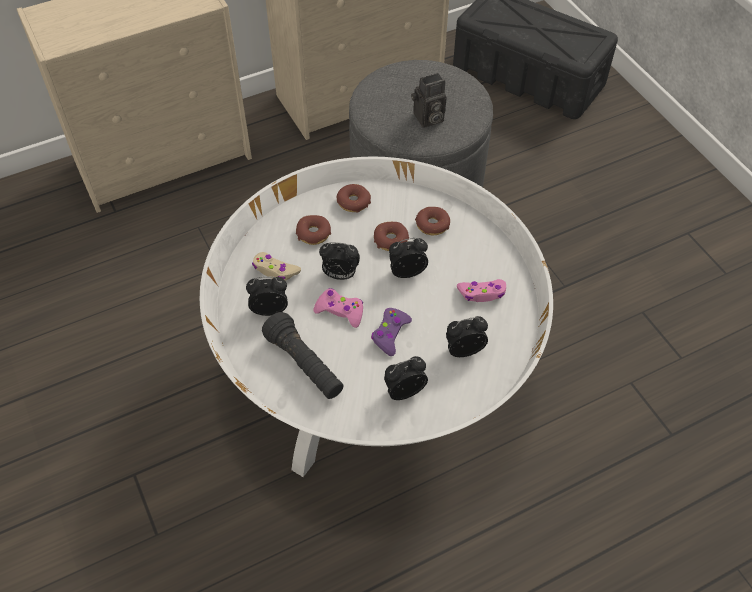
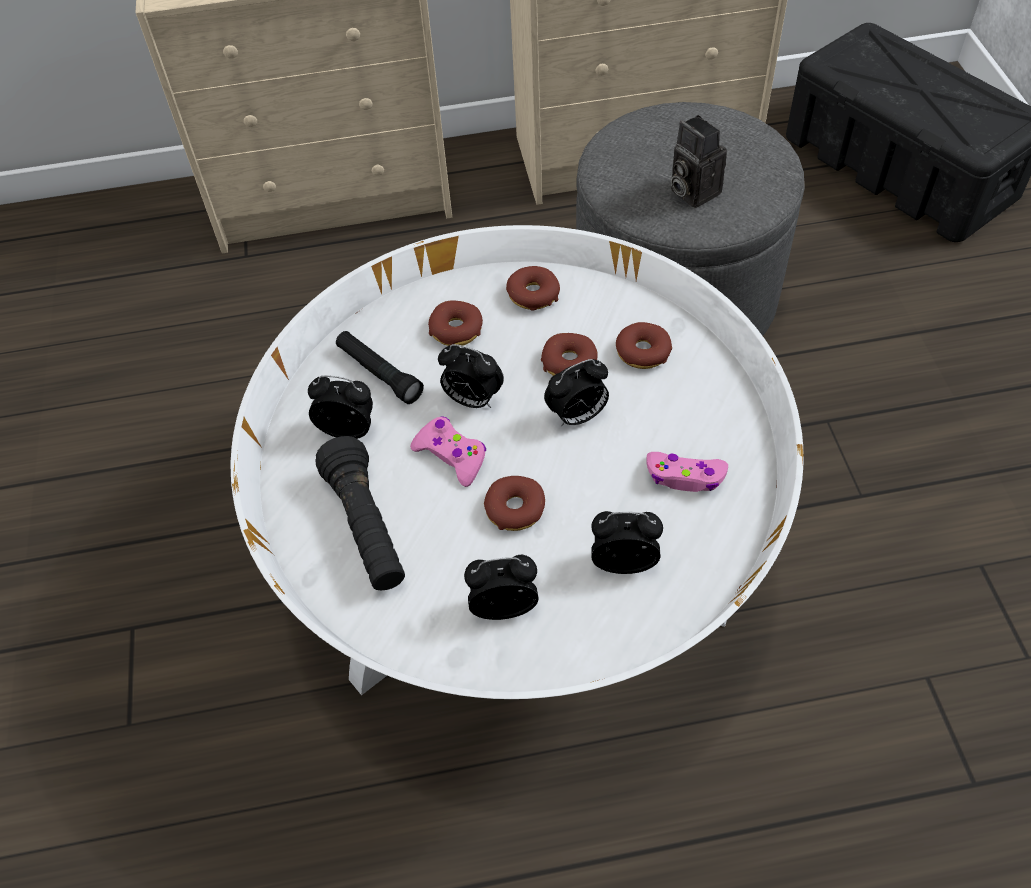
camera: 20 degrees right, 0 degrees up
(275, 270) = (379, 373): beige game controller -> black flashlight
(390, 334) = (515, 509): purple game controller -> donut
(407, 271) = (577, 416): alarm clock -> alarm clock turned 150 degrees clockwise
(428, 119) = (691, 191): camera -> camera turned 60 degrees clockwise

